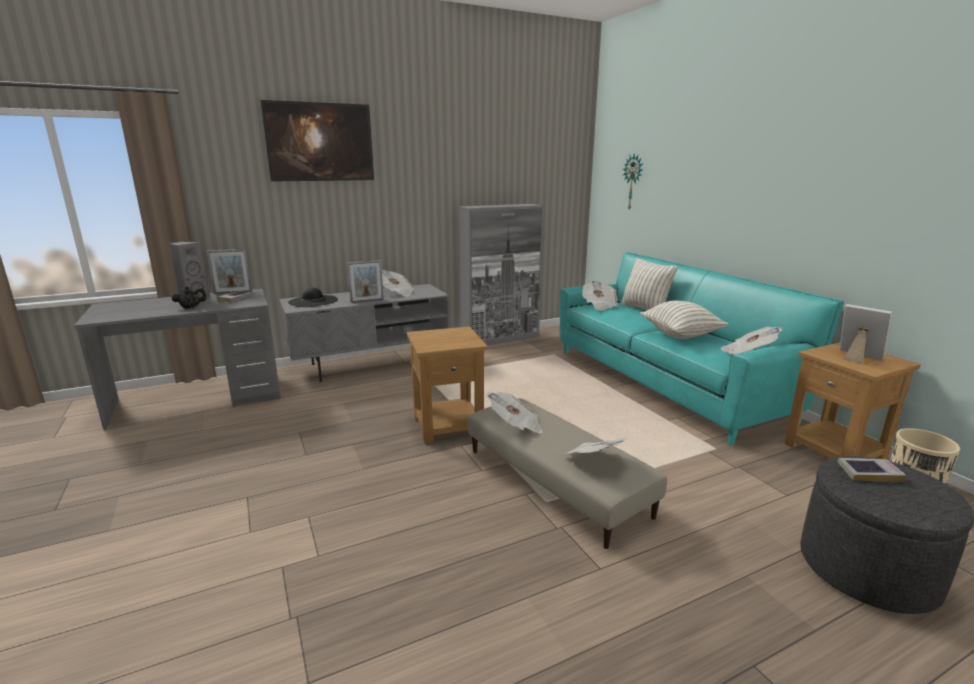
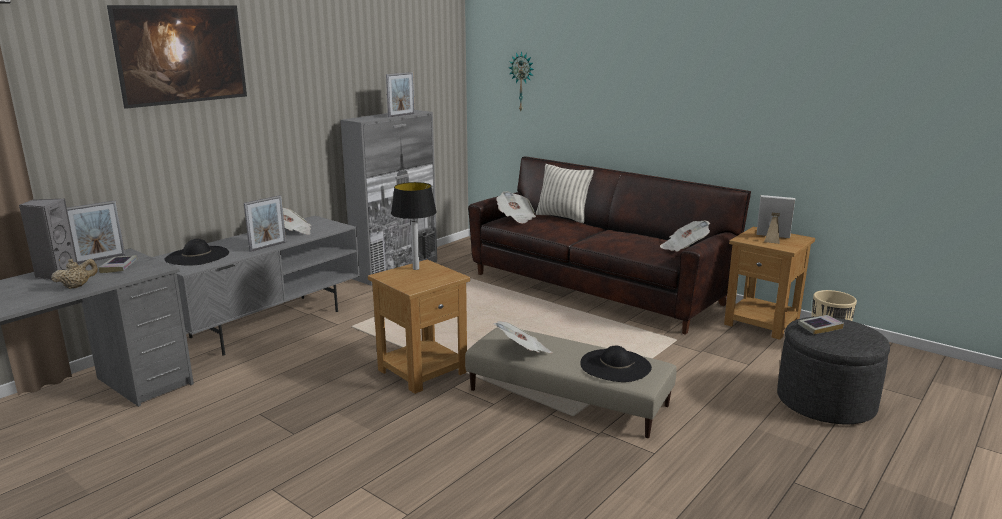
camera: 25 degrees left, 0 degrees up
(191, 307) = (77, 286): black teapot -> beige teapot
(450, 332) = (415, 269): none -> table lamp
(512, 206) = (401, 115): none -> picture frame
(594, 460) = (615, 365): newspaper -> black hat
(664, 382) = (595, 288): turquoise sofa -> brown sofa
(680, 335) = (616, 239): pillow -> none

